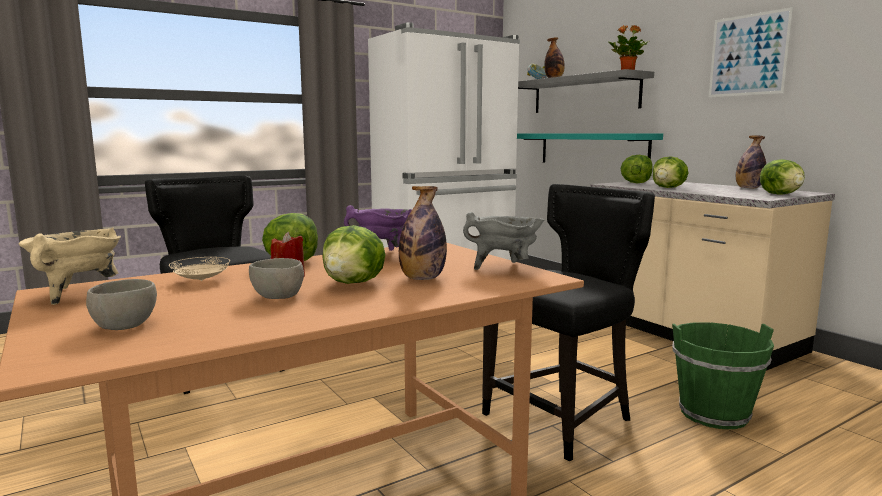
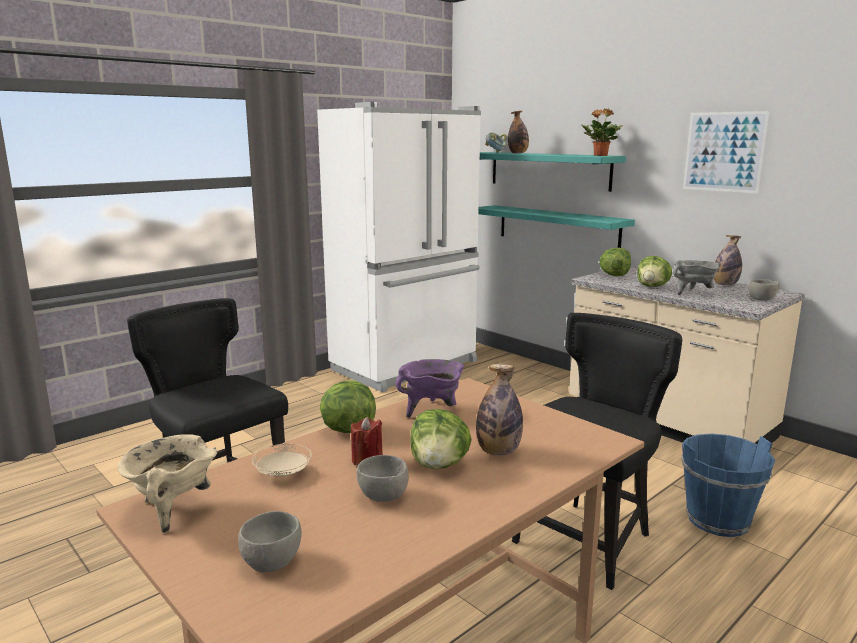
camera: 10 degrees left, 5 degrees up
(505, 268) = (562, 426): grey cooking pot -> grey cooking pot (693, 293)
(584, 94) = (548, 170): grey shelf -> turquoise shelf
(714, 414) = (718, 520): green bucket -> blue bucket
(781, 194) = (761, 299): lettuce -> grey bowl

